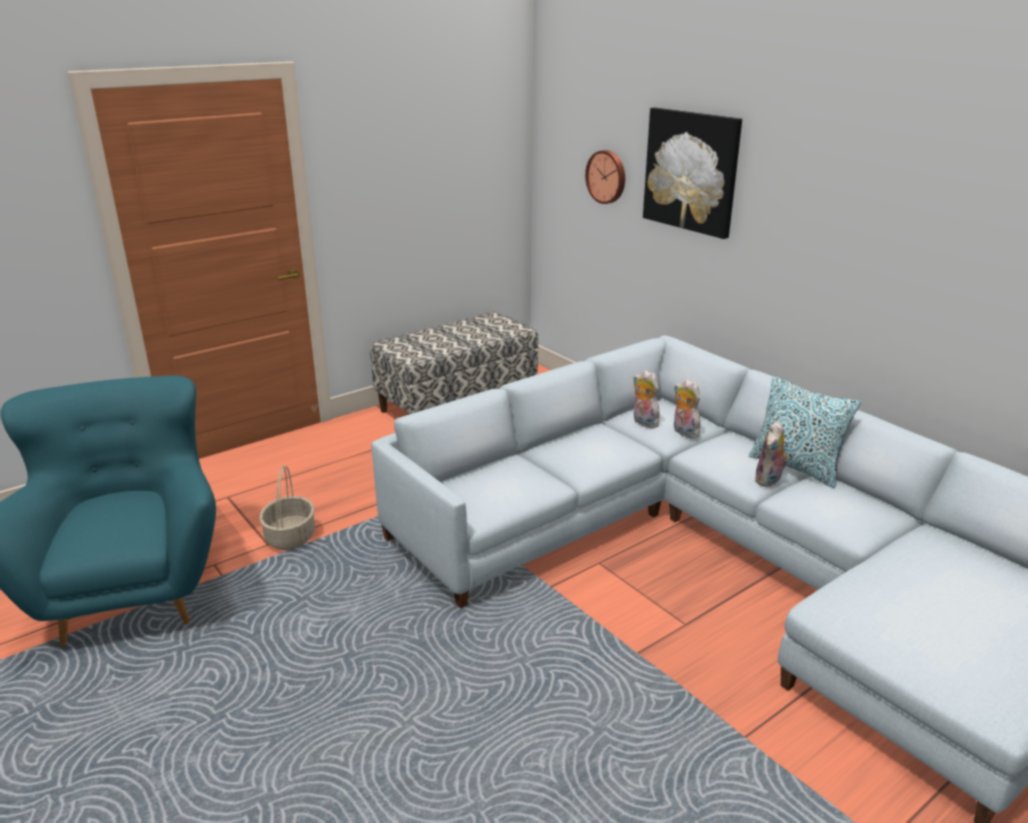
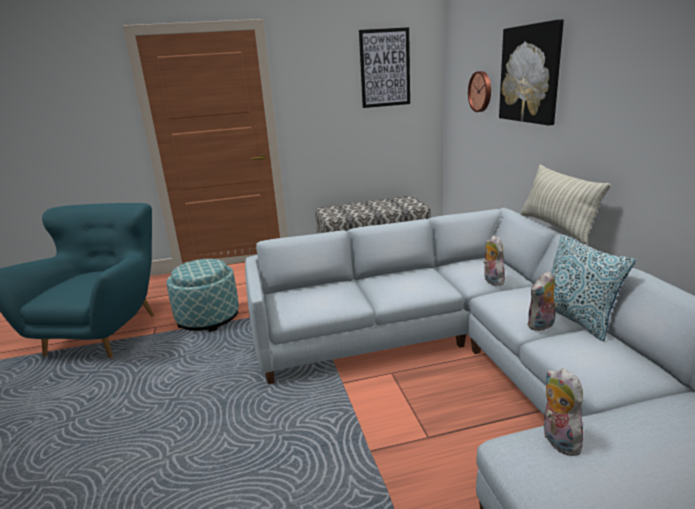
camera: 25 degrees right, 5 degrees down
(290, 537) = (208, 318): basket -> ottoman
(460, 132) = (385, 68): none -> picture
(643, 422) = (463, 270): plush toy -> plush toy (557, 440)
(743, 361) = (556, 227): none -> pillow

